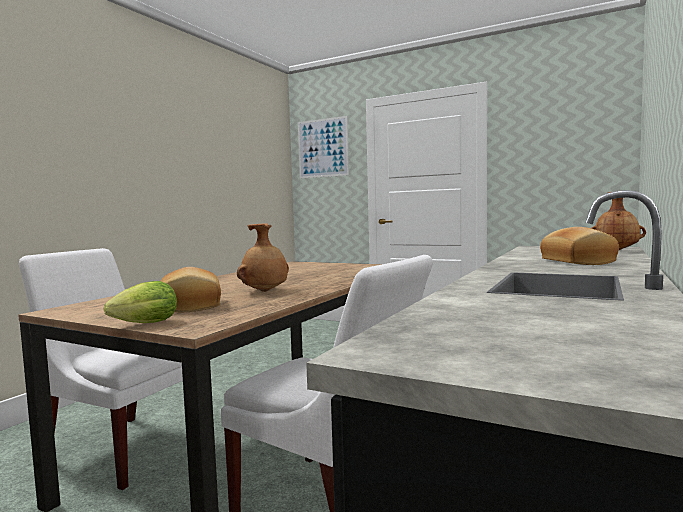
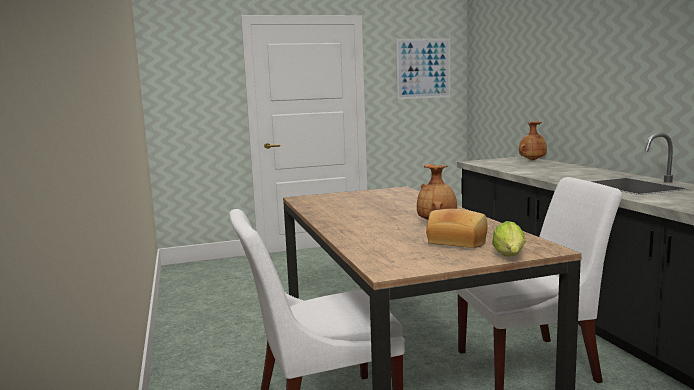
camera: 45 degrees left, 5 degrees up
(323, 148) = (187, 64): picture -> picture (423, 68)
(576, 262) = (563, 171): bread -> none

